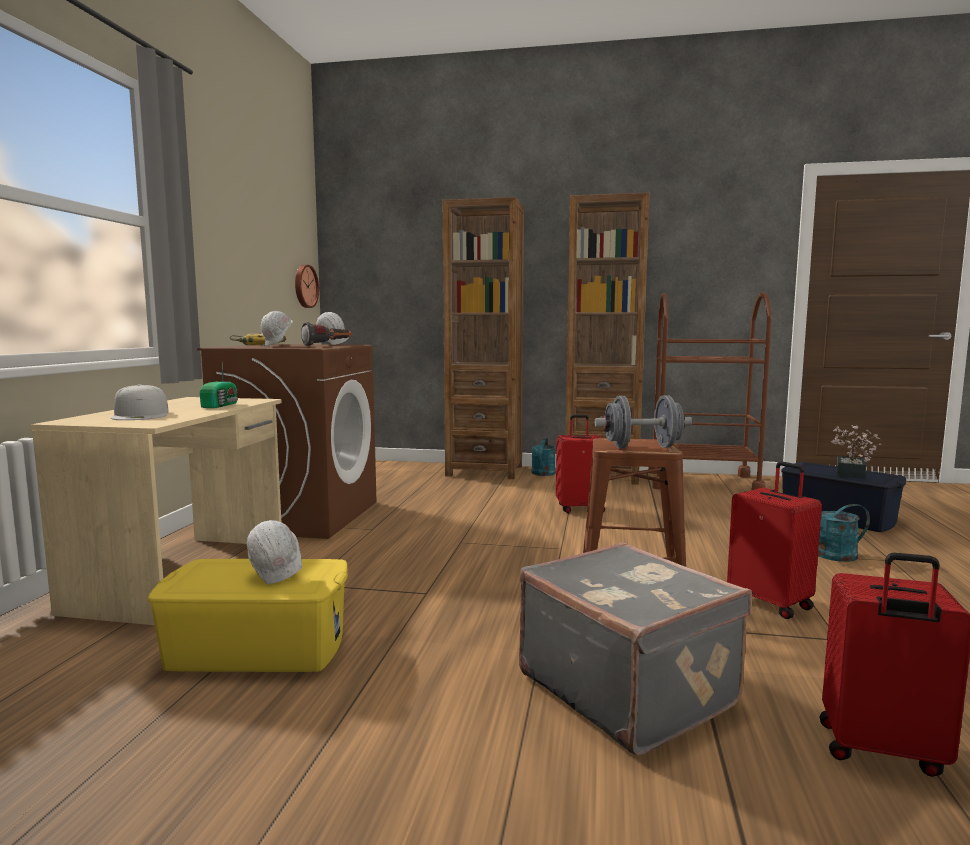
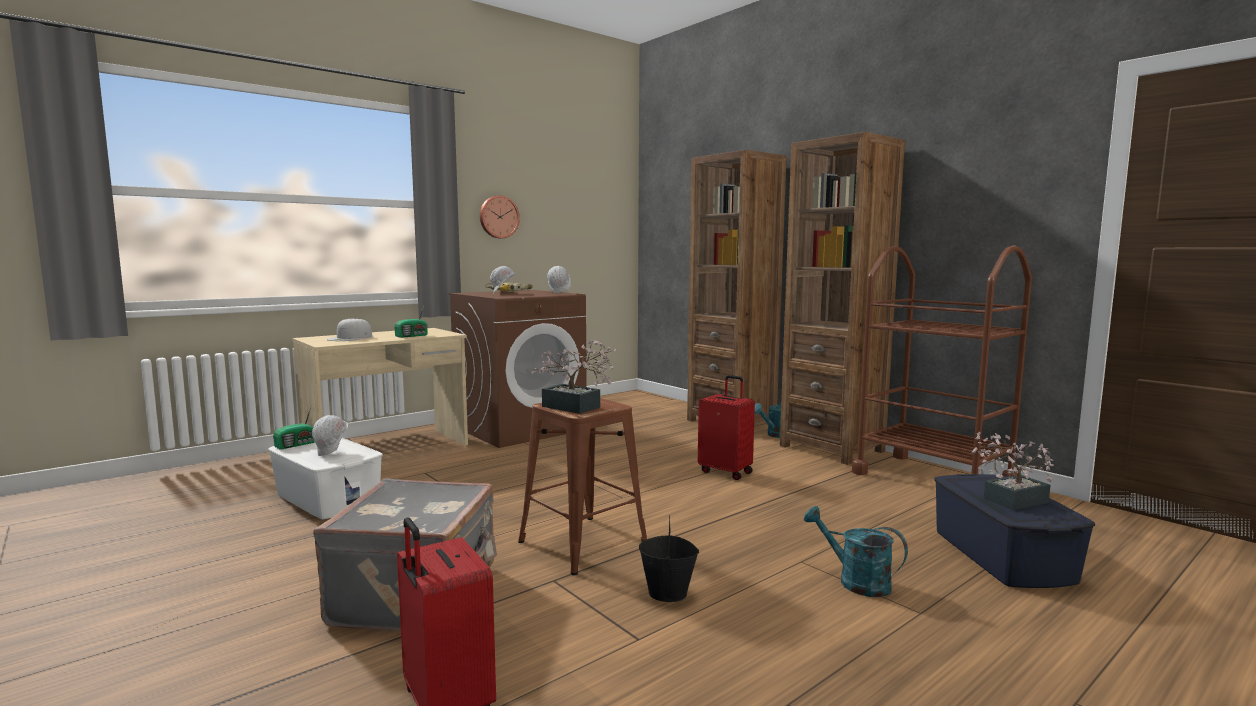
camera: 40 degrees right, 0 degrees up
(188, 582) = (297, 445): none -> radio
(257, 648) = (328, 498): yellow storage box -> white storage box
(304, 286) = (614, 239): wall clock -> wall clock (498, 217)
(328, 345) = (538, 294): flashlight -> none
(642, 447) = (575, 408): grey dumbbell -> potted plant
(771, 602) = (668, 592): red suitcase -> black bucket

